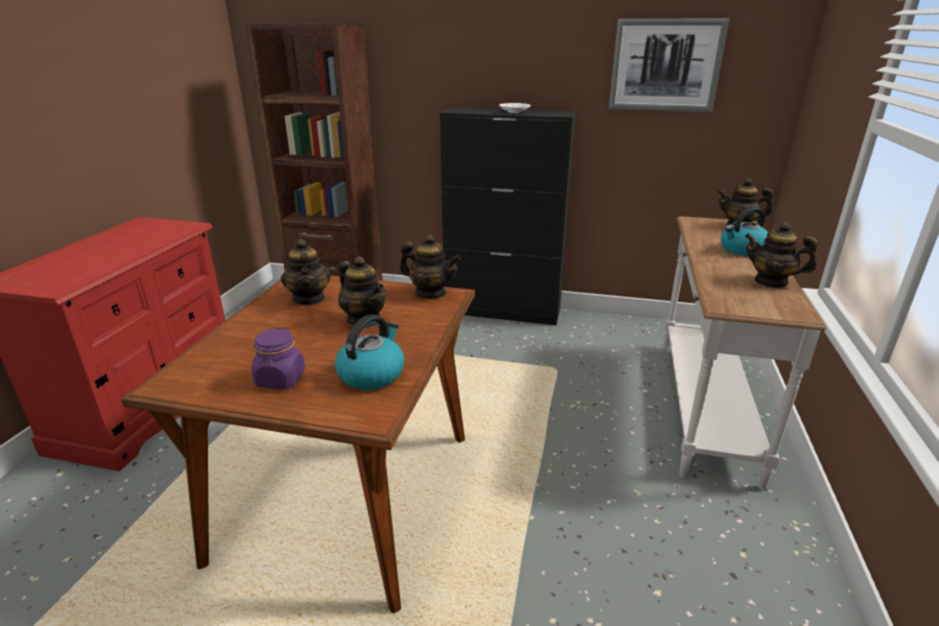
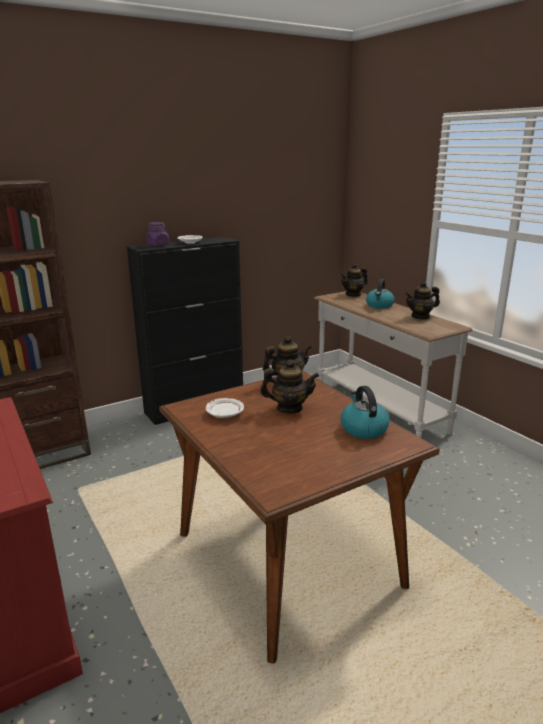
camera: 45 degrees left, 5 degrees down
(280, 379) = (328, 455): purple jar -> purple jar (158, 245)
(309, 298) = (224, 413): teapot -> white plate
(665, 65) = (274, 198): picture -> none

